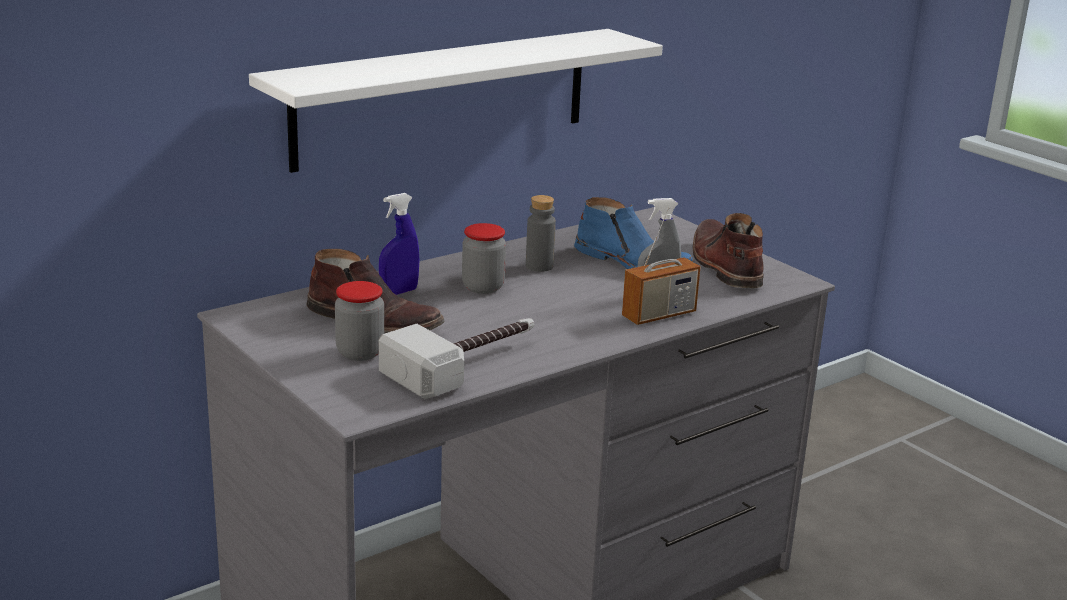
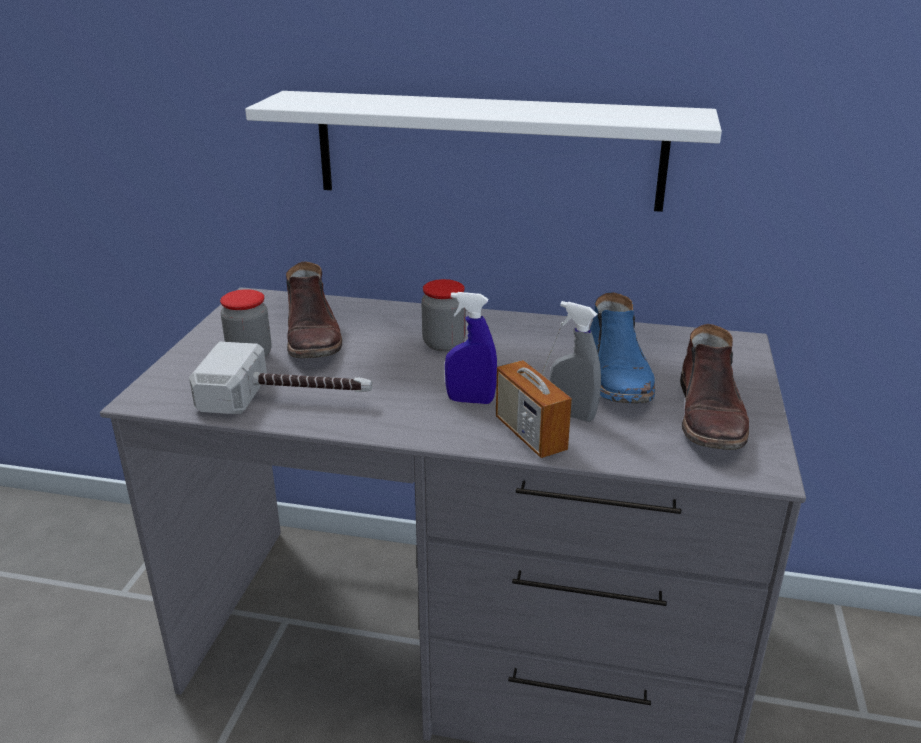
camera: 50 degrees right, 5 degrees up
(399, 292) = (378, 323): blue spray bottle -> blue spray bottle (470, 400)
(539, 266) = (528, 345): grey bottle -> none
(659, 315) = (530, 434): radio -> radio turned 45 degrees clockwise
(724, 265) = (710, 417): brown boot -> brown boot turned 150 degrees clockwise

